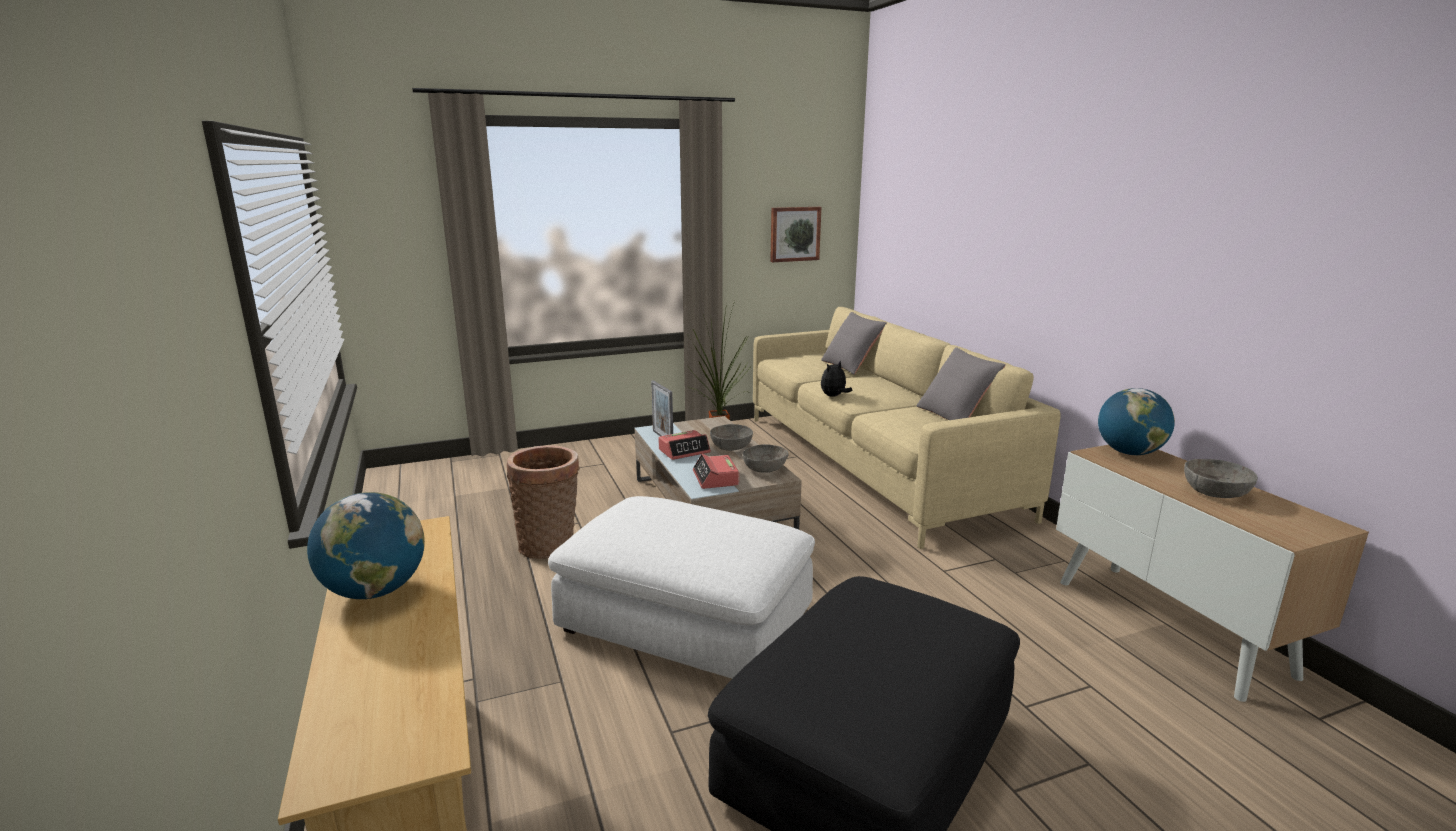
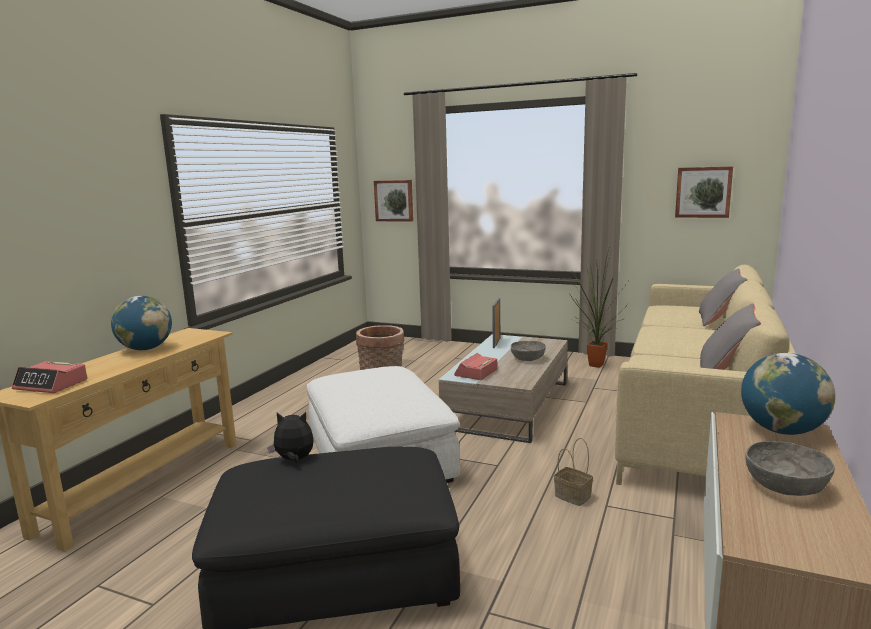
camera: 45 degrees right, 5 degrees down
(398, 257) = (394, 200): none -> picture
(684, 451) = (492, 353): alarm clock -> alarm clock (51, 385)
(765, 469) = (520, 376): grey bowl -> none
(834, 396) = (646, 337): plush toy -> plush toy (294, 460)
(910, 575) = (571, 496): none -> basket

